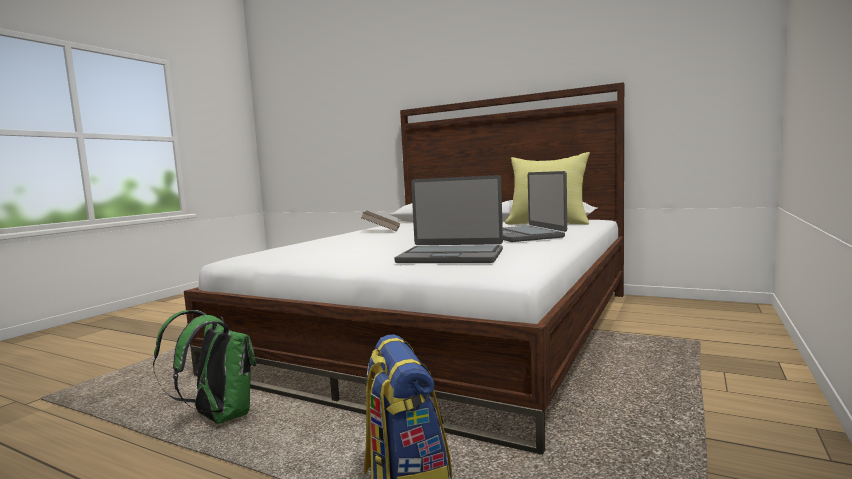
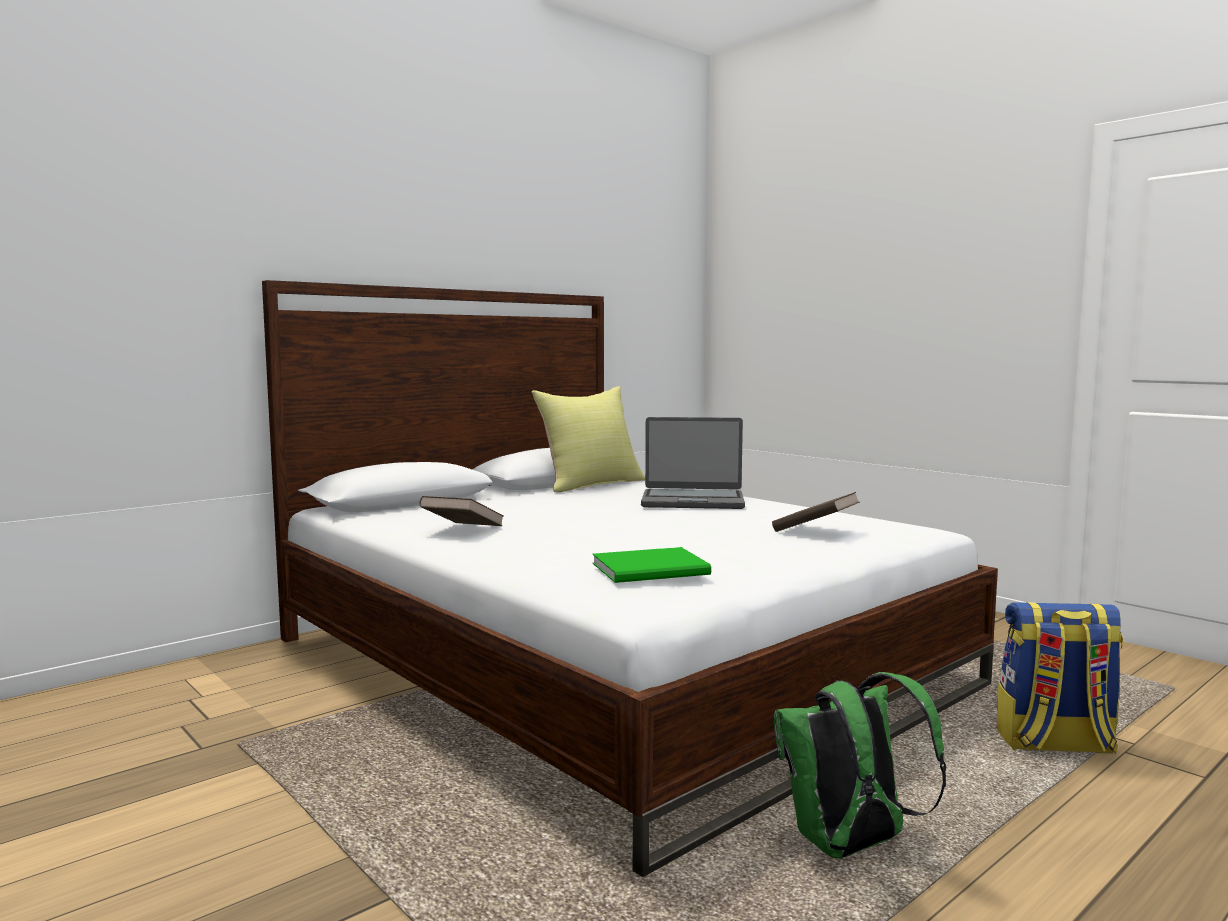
camera: 70 degrees left, 0 degrees up
(299, 249) = (654, 569): none -> green book
(451, 256) = (815, 531): laptop -> brown book

